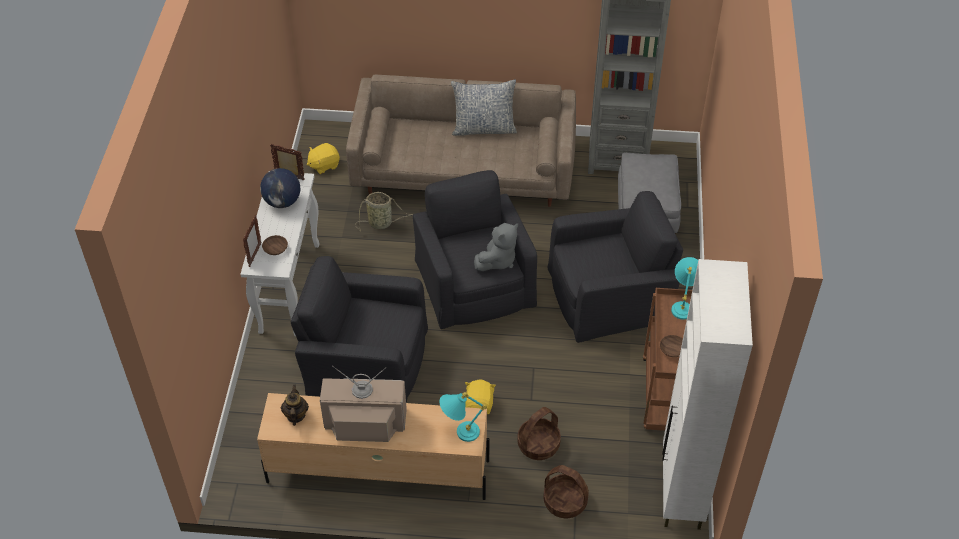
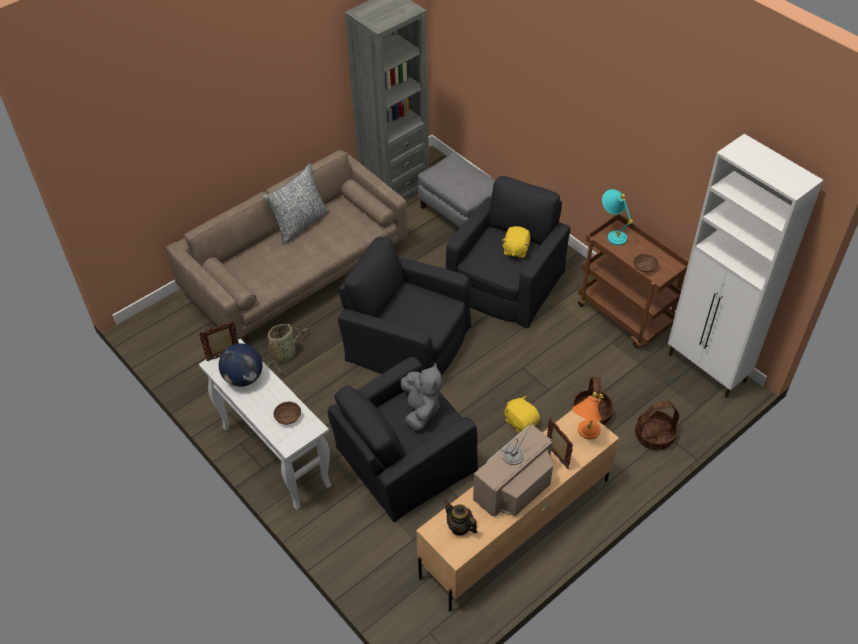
camera: 45 degrees left, 0 degrees up
(255, 255) = (278, 435): picture frame -> picture frame (557, 457)
(324, 165) = (181, 346): yellow plush toy -> yellow plush toy (515, 250)
(459, 433) = (584, 436): turquoise table lamp -> orange table lamp
(497, 260) = (436, 304): grey plush toy -> grey plush toy (421, 409)

